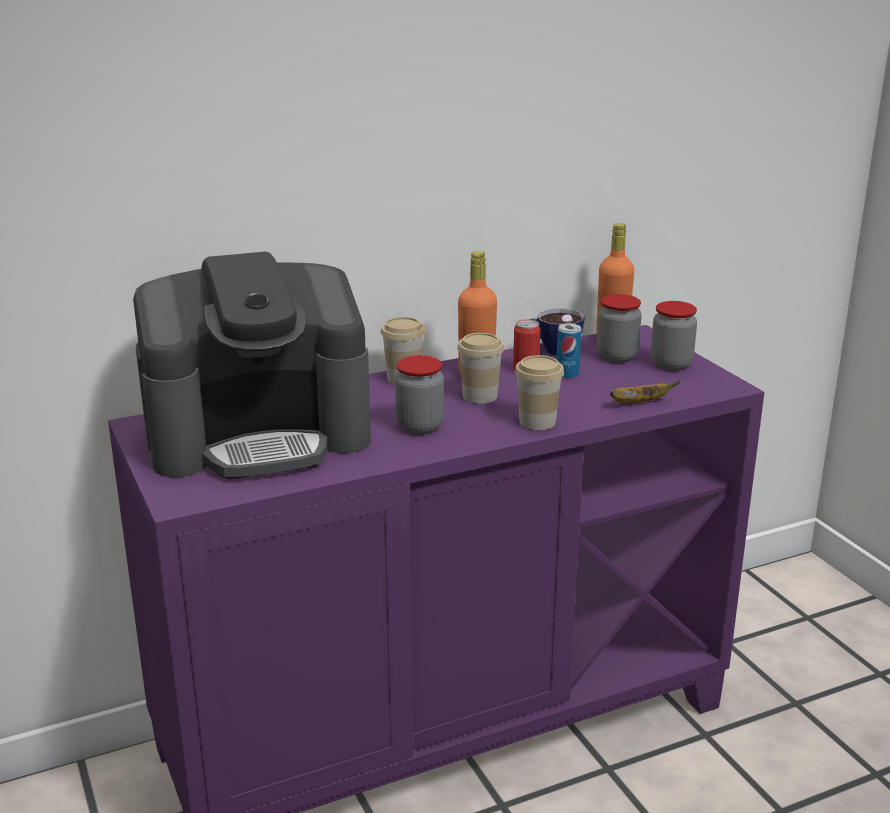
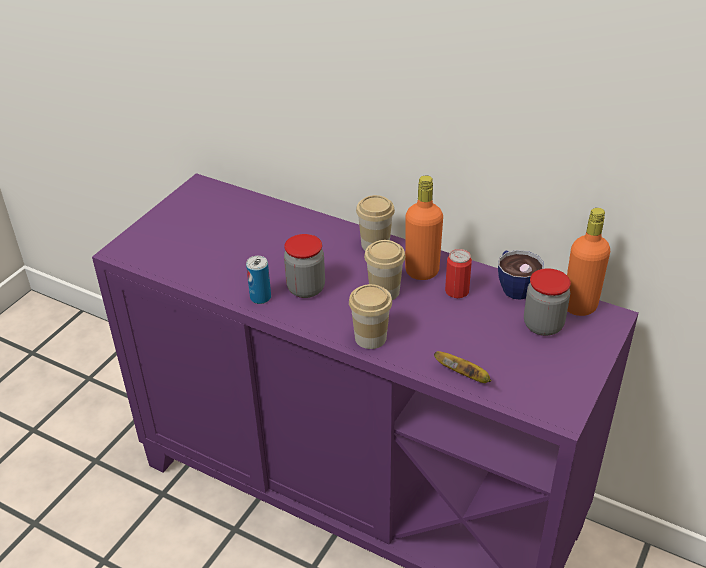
camera: 55 degrees right, 15 degrees up
(259, 435) = (228, 233): coffee machine -> none
(567, 374) = (475, 314): can -> can (260, 297)
(671, 364) = (565, 362): jar -> none

